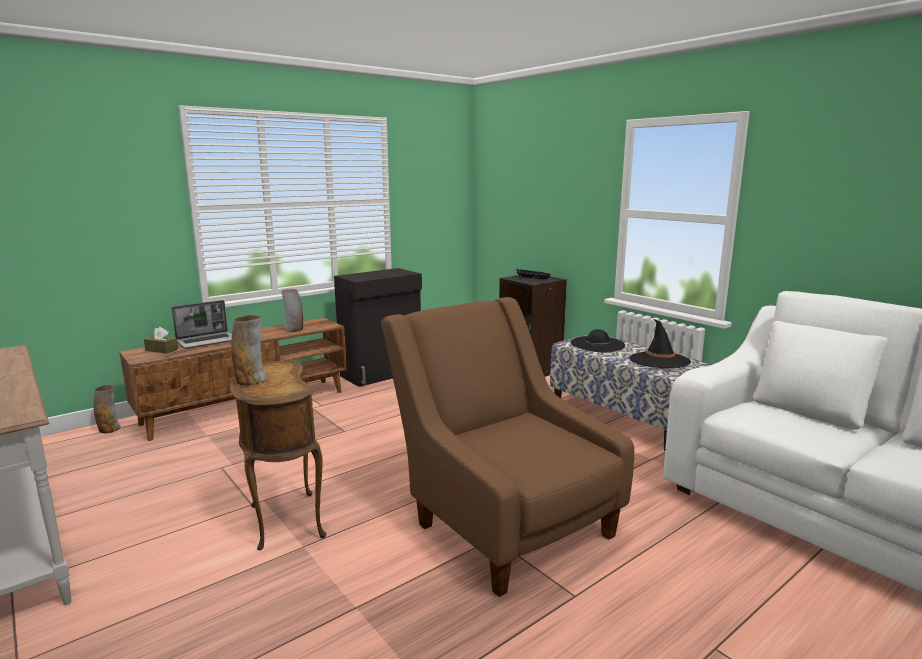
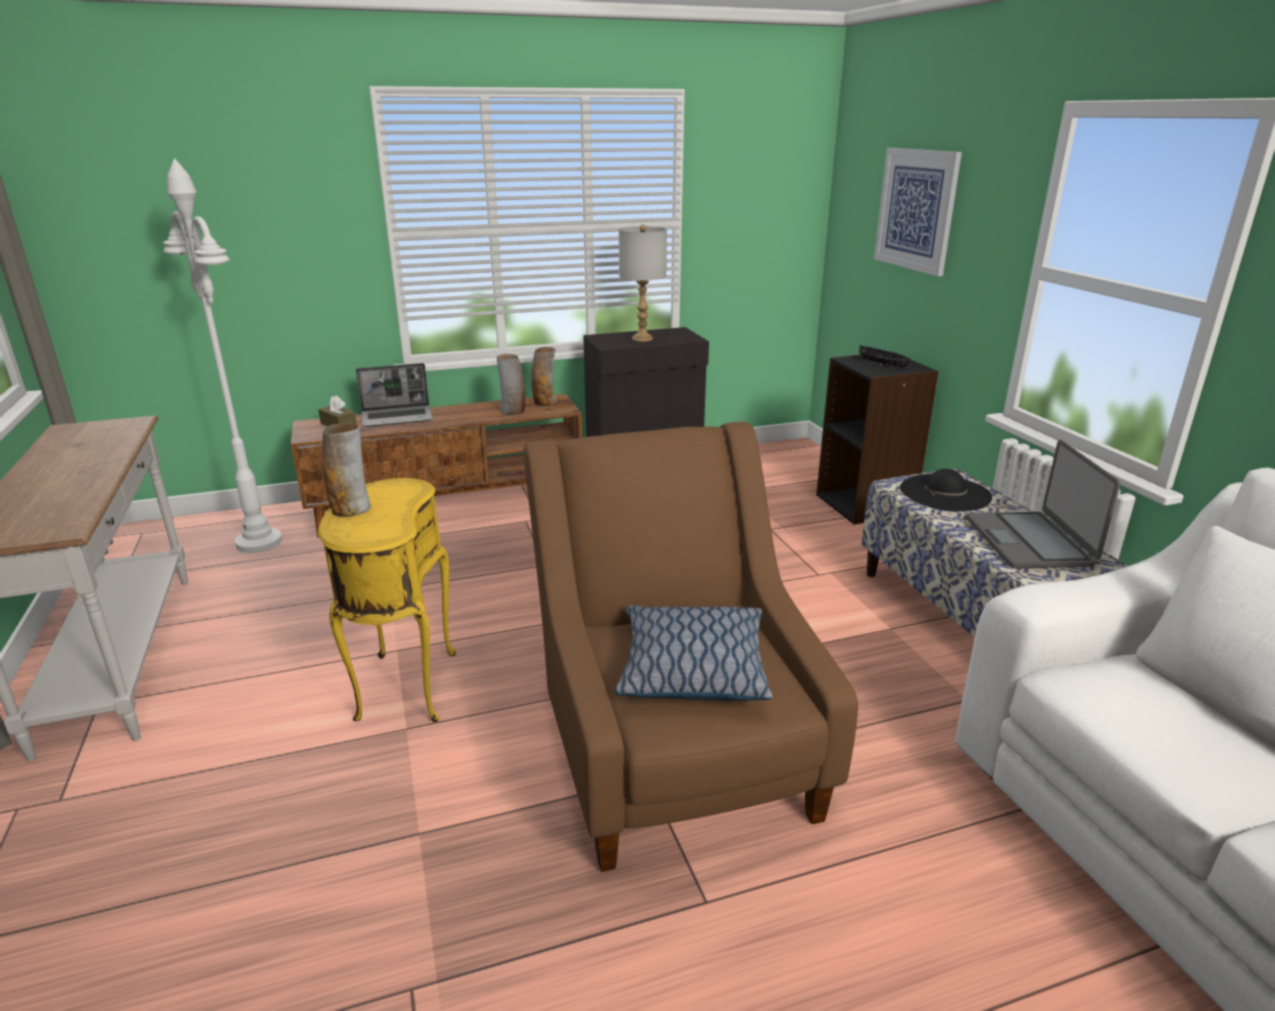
camera: 20 degrees right, 10 degrees up
(96, 451) = (258, 542): none -> white floor lamp
(109, 429) = (286, 514): vase -> vase (545, 402)
(283, 521) = (403, 686): brown side table -> yellow side table
(376, 275) = (642, 338): none -> grey table lamp
(528, 446) = (691, 669): none -> pillow
(537, 187) = (916, 210): none -> picture
(659, 360) = (1029, 542): black hat -> laptop

